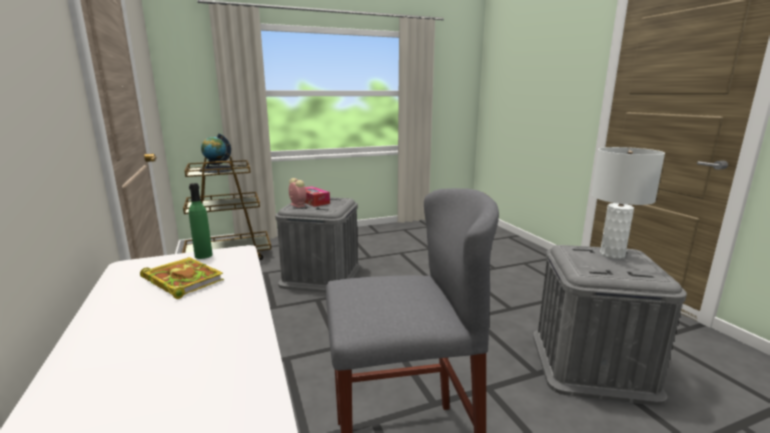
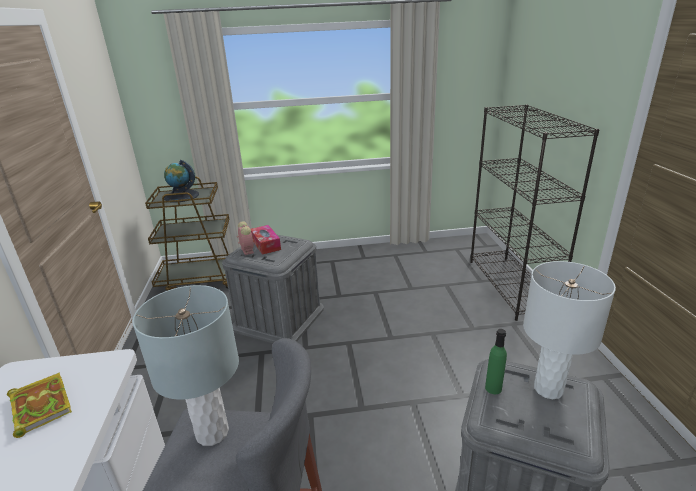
camera: 15 degrees right, 10 degrees up
(203, 255) = (81, 363): green bottle -> green bottle (493, 388)
(374, 285) = (213, 432): none -> grey table lamp
(509, 242) = (511, 286): none -> black bookcase

